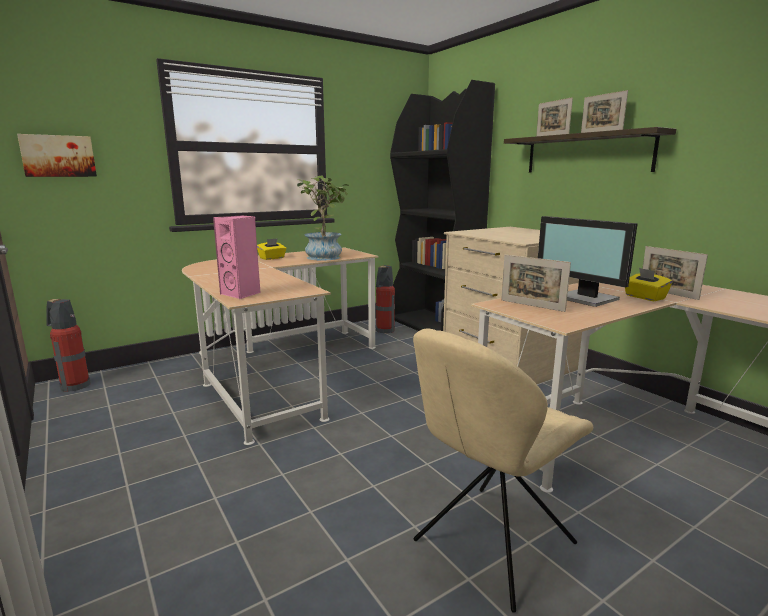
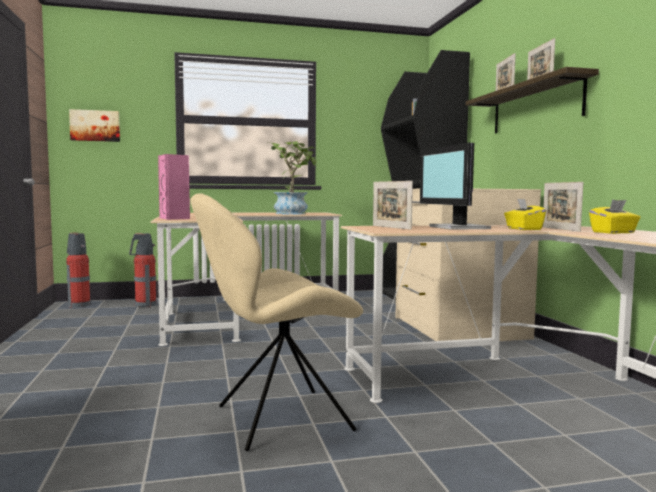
camera: 20 degrees right, 10 degrees down
(272, 258) = (247, 213): yellow tissue box -> yellow tissue box (613, 232)
(384, 330) = (362, 298): fire extinguisher -> fire extinguisher (144, 305)

